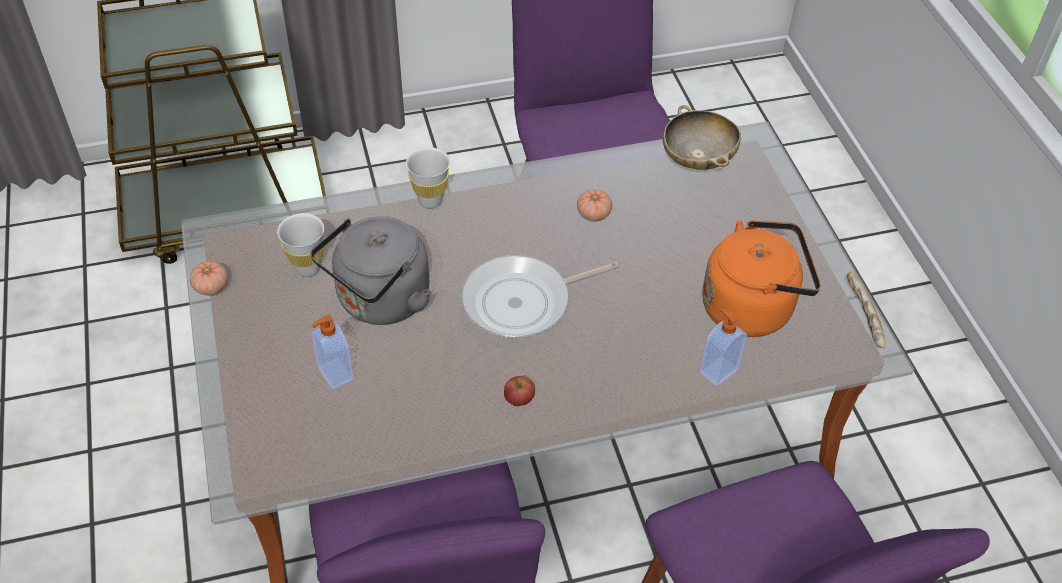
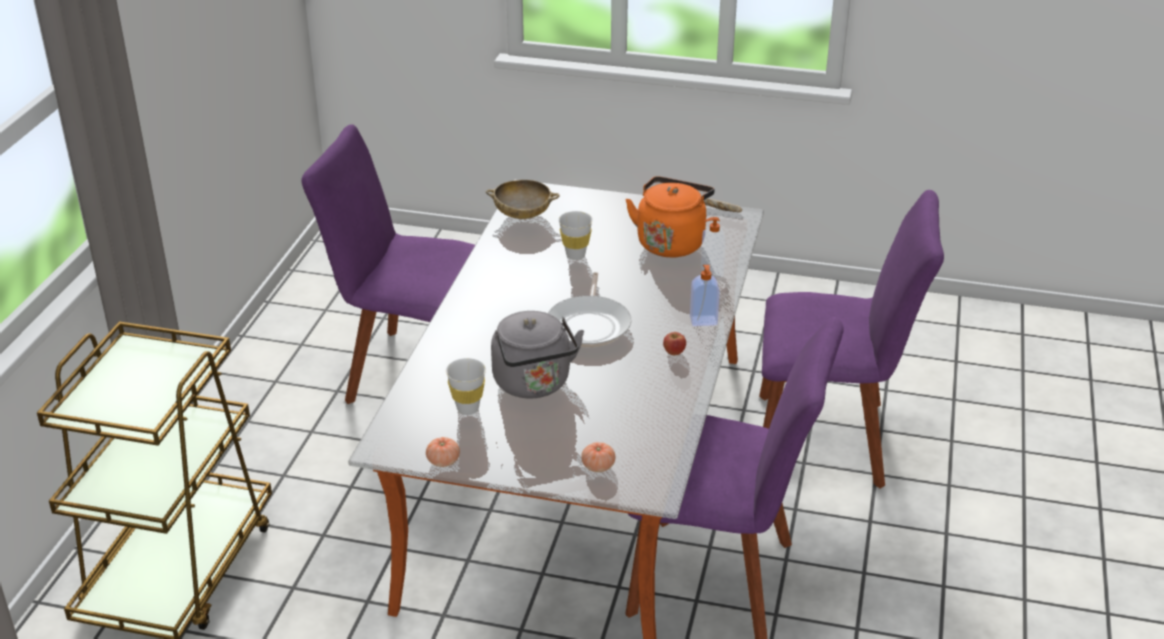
camera: 60 degrees left, 15 degrees down
(334, 374) = (586, 424): soap dispenser -> soap dispenser (703, 321)
(430, 200) = (452, 334): white cup -> white cup (575, 255)
(593, 214) = (534, 271): tomato -> tomato (598, 466)

